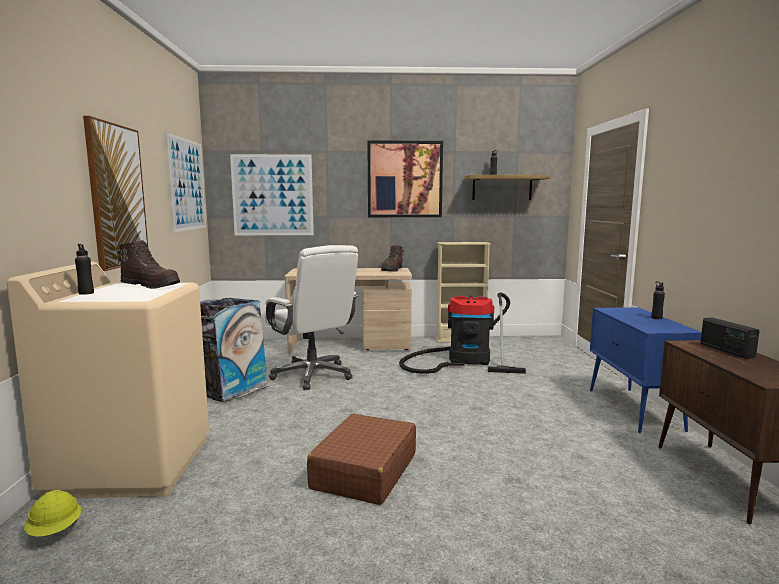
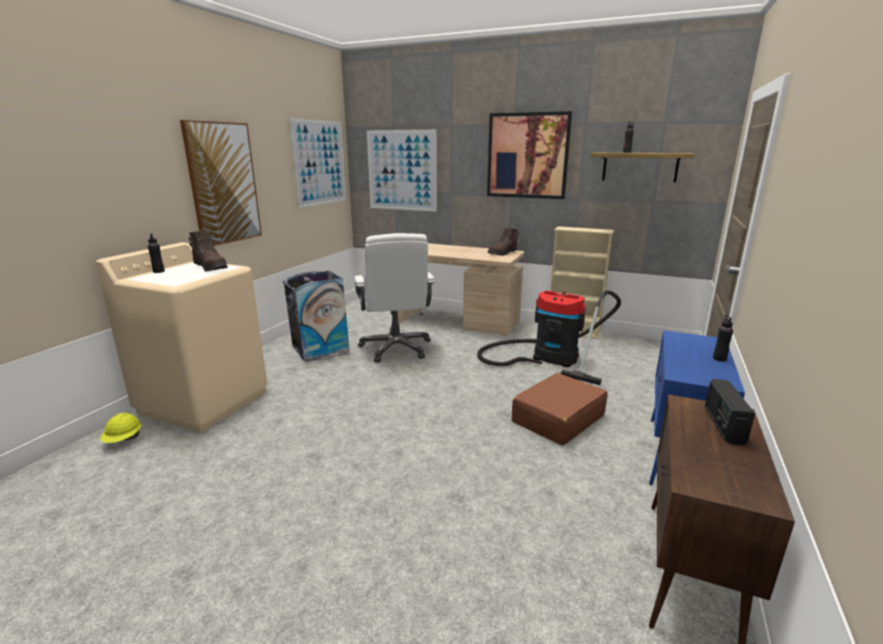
camera: 25 degrees right, 10 degrees up
(364, 471) = (344, 451): brown suitcase -> brown suitcase (557, 419)

